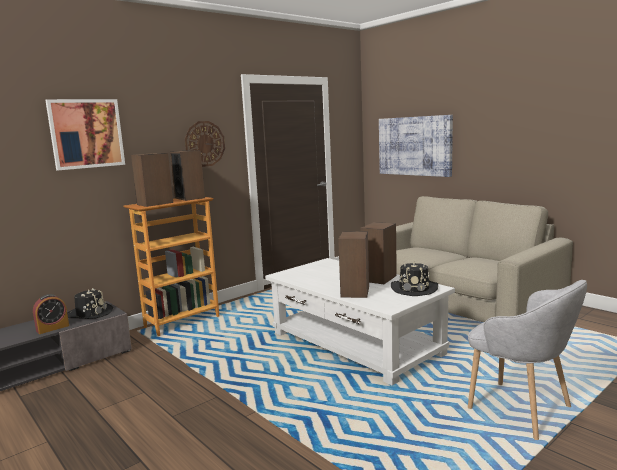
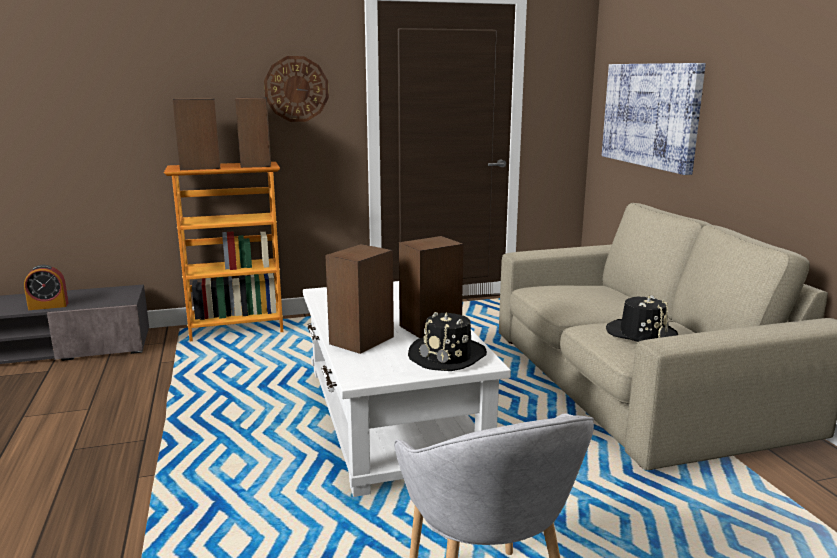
camera: 25 degrees right, 5 degrees up
(86, 133) = (121, 67): picture -> none
(90, 313) = (105, 296): black hat -> black hat (641, 334)

